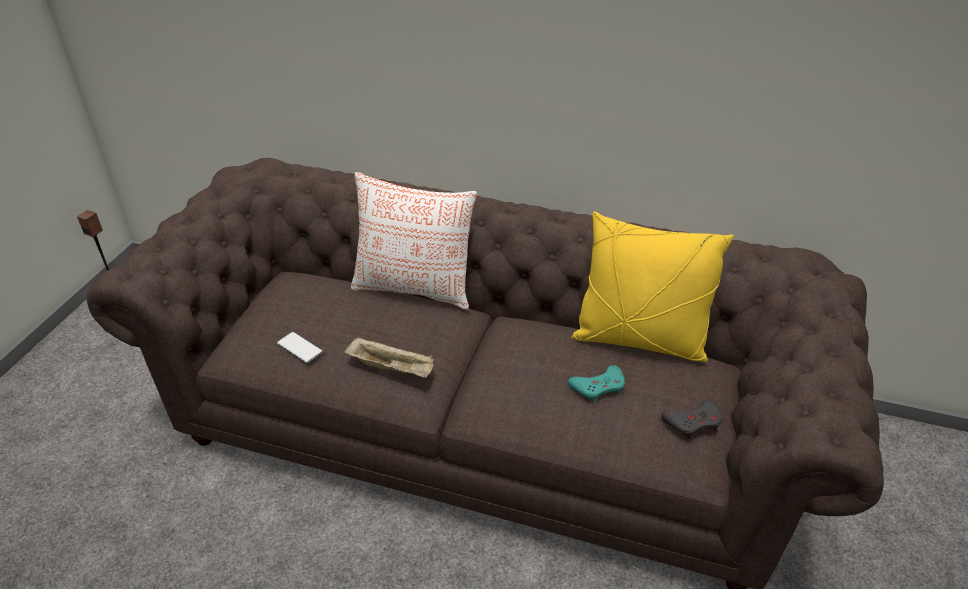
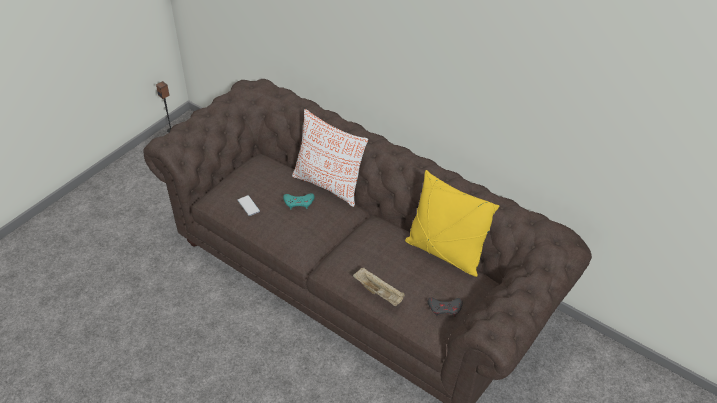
camera: 20 degrees right, 5 degrees up
(392, 368) = (293, 231): beige tray -> beige tray (379, 293)
(598, 387) = (403, 273): turquoise game controller -> turquoise game controller (299, 202)

